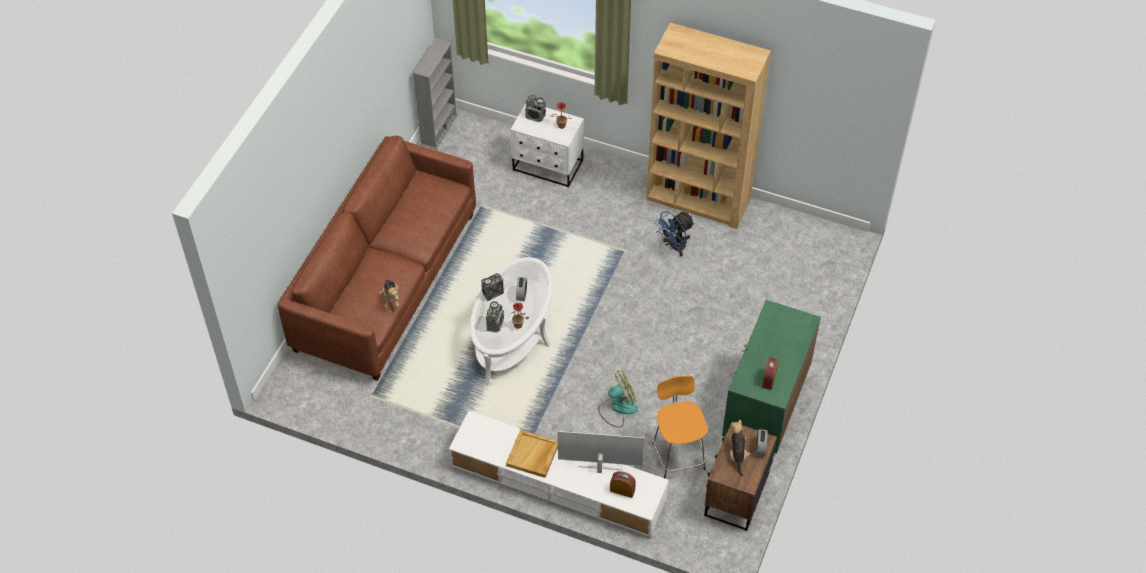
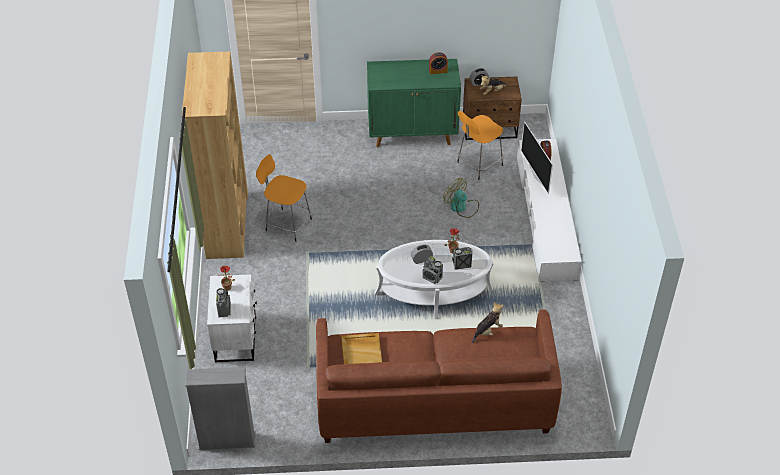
camera: 115 degrees left, 5 degrees down
(533, 455) = (552, 213): beige tray -> beige tray (362, 352)
(674, 247) = (287, 224): blue fan -> orange stool

